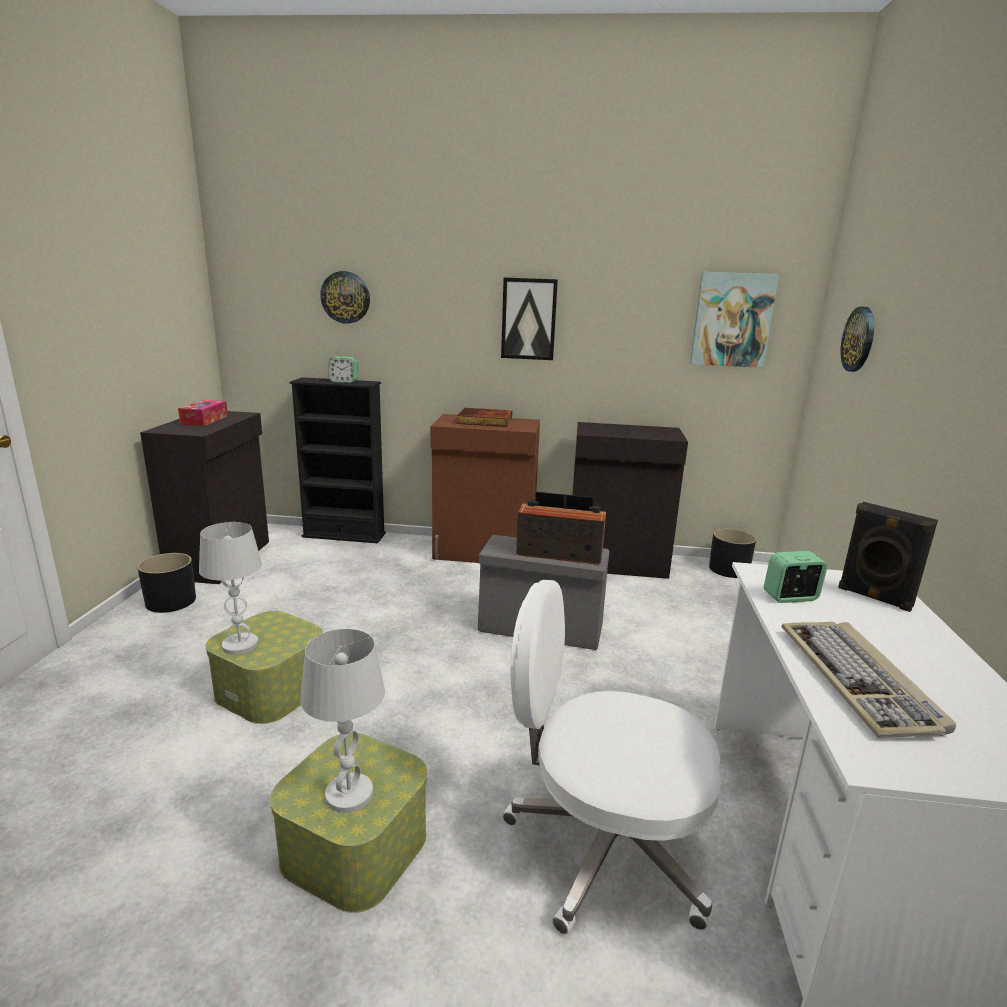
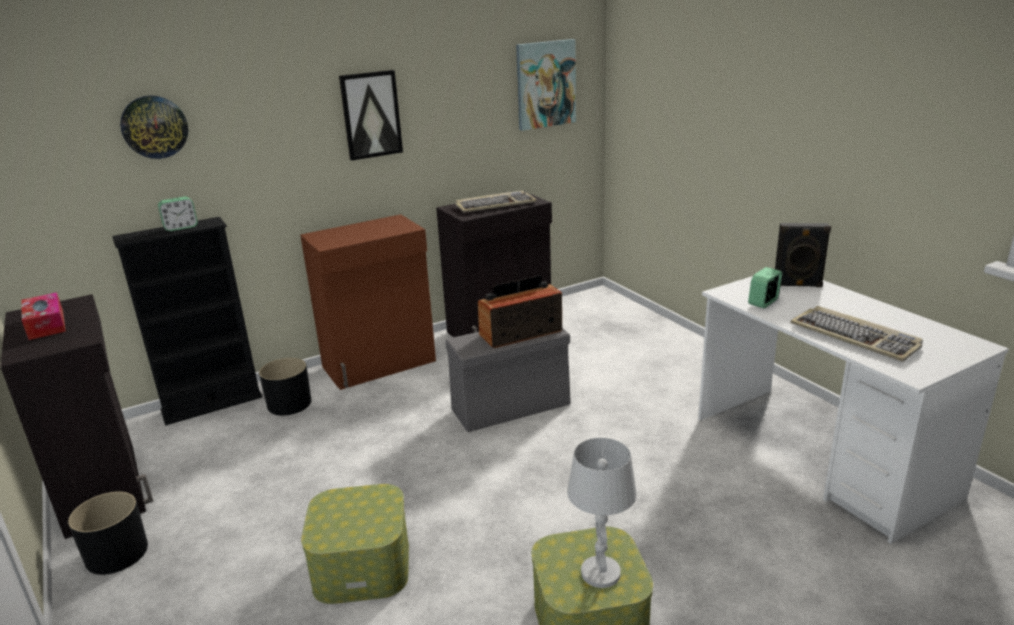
camera: 35 degrees left, 5 degrees up
(240, 645) = (342, 533): white table lamp -> none
(484, 421) = (357, 231): book -> none
(604, 845) = (723, 522): white office chair -> none
(630, 431) = (495, 205): none -> keyboard
(729, 569) = (583, 302): black planter -> black planter (290, 404)
(859, 339) = (667, 91): wall clock -> none

